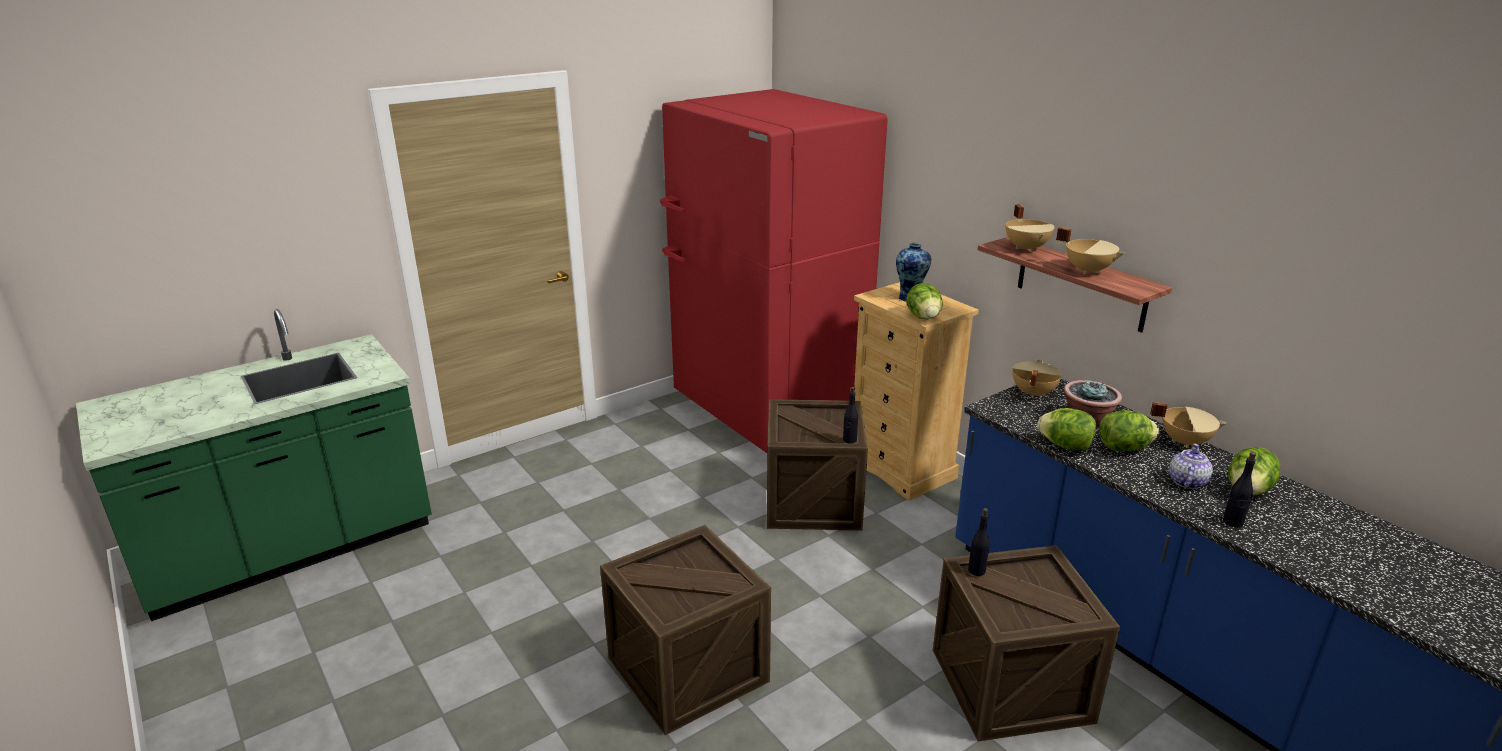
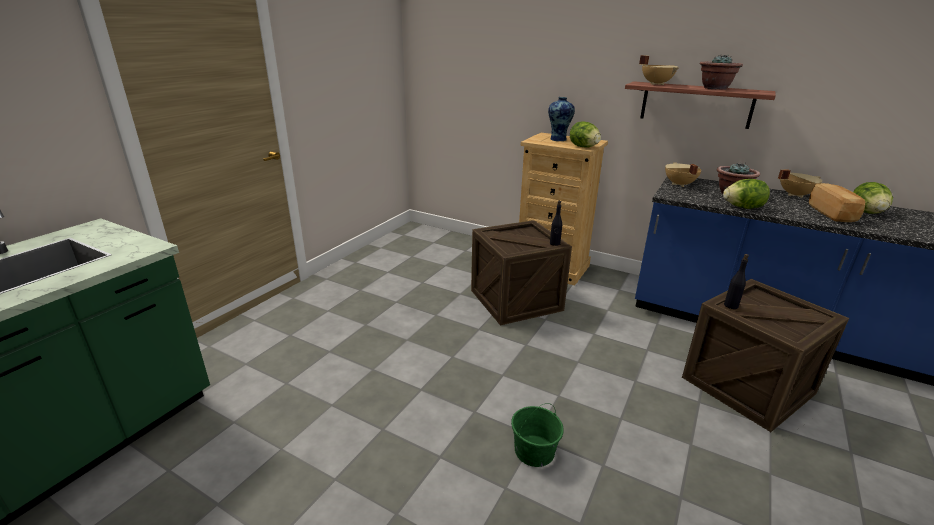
camera: 25 degrees left, 0 degrees up
(688, 669) = (534, 451): crate -> green bucket
(767, 409) = (433, 249): red fridge -> none
(1088, 270) = (715, 88): beige cooking pot -> potted plant
(1124, 448) = (773, 203): lettuce -> none
(1186, 481) = (832, 213): teapot -> bread
(1233, 522) = (891, 229): black bottle -> none

